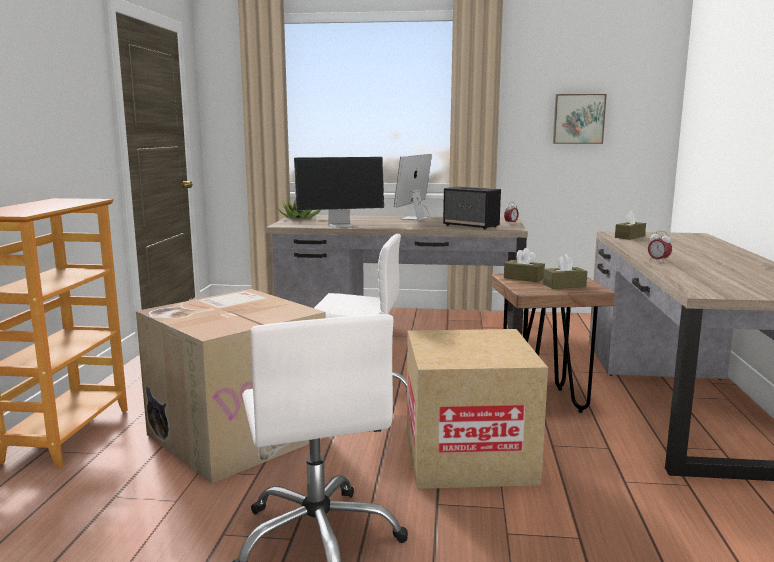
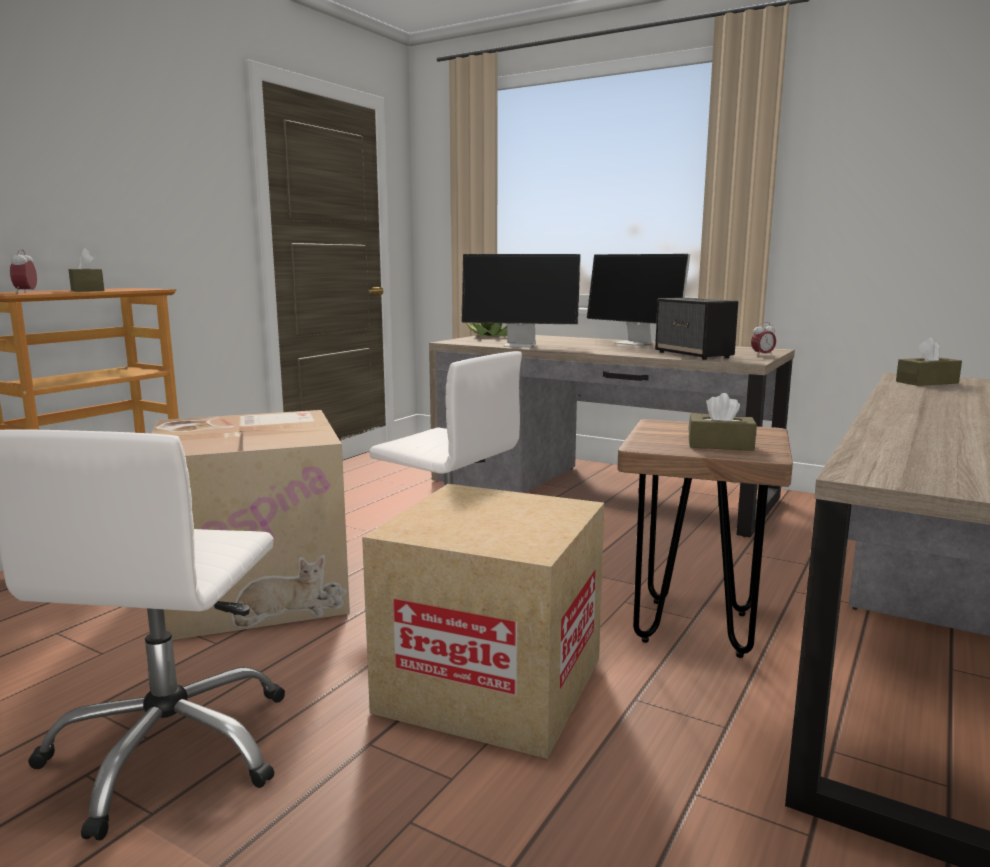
camera: 25 degrees right, 0 degrees up
(414, 218) = (635, 343): monitor -> monitor turned 90 degrees counterclockwise
(523, 278) = (675, 429): brown tissue box -> brown tissue box (87, 290)
(578, 119) = (912, 197): picture -> none
(658, 261) = (897, 418): alarm clock -> alarm clock (26, 293)

